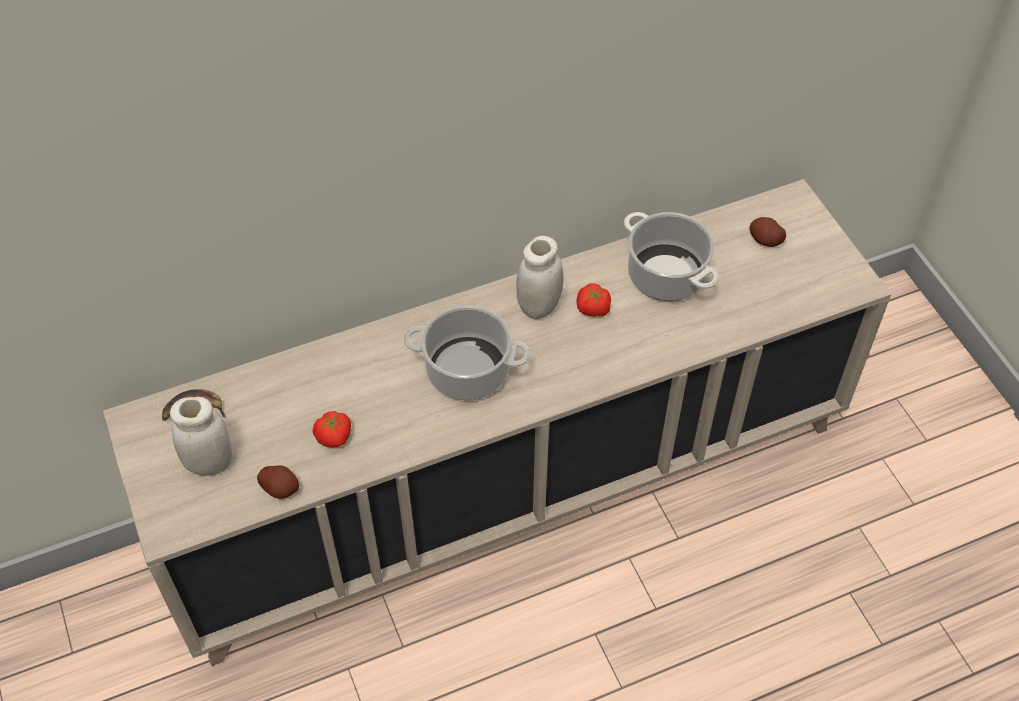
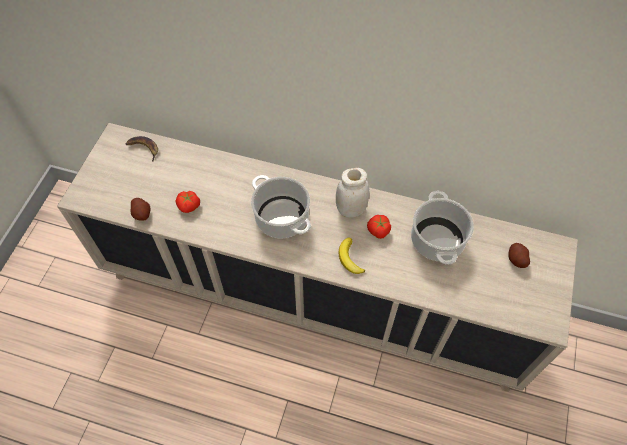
camera: 40 degrees right, 5 degrees up
(209, 463) = (125, 179): white jar -> none
(592, 361) = (349, 258): none -> banana

